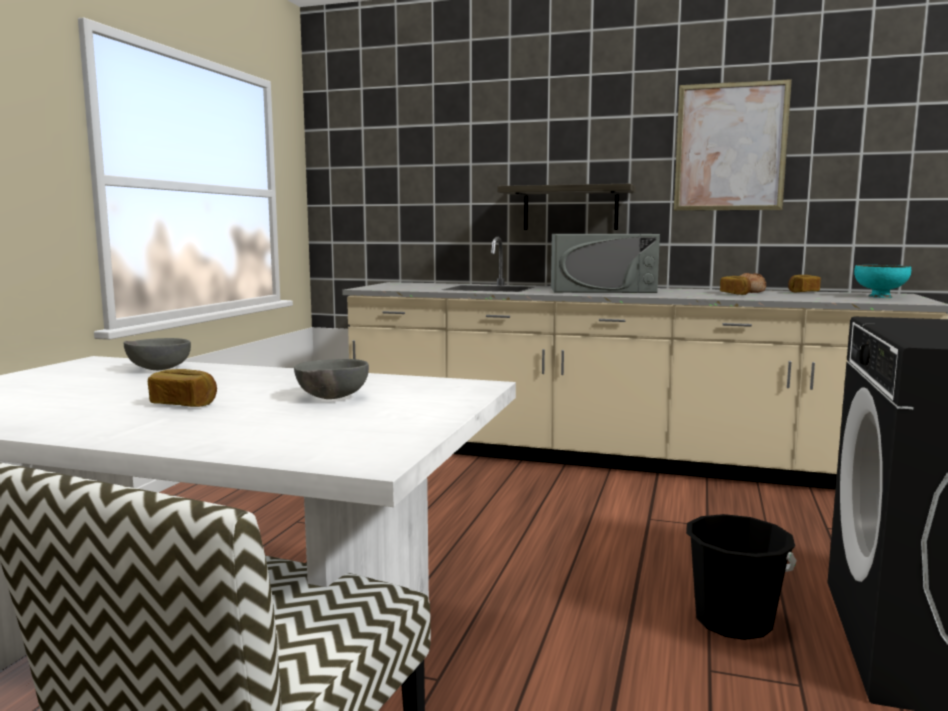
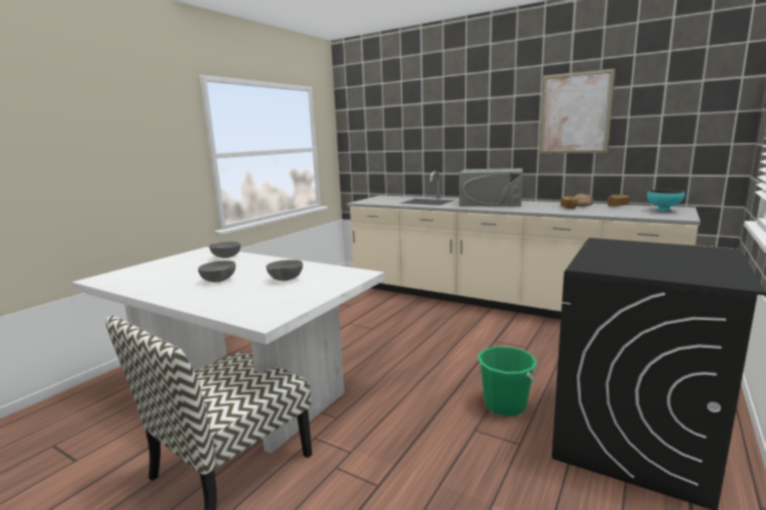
camera: 15 degrees right, 5 degrees up
(184, 404) = (219, 281): bread -> grey bowl
(570, 208) = (478, 153): shelf -> none
(733, 621) = (505, 405): black bucket -> green bucket

